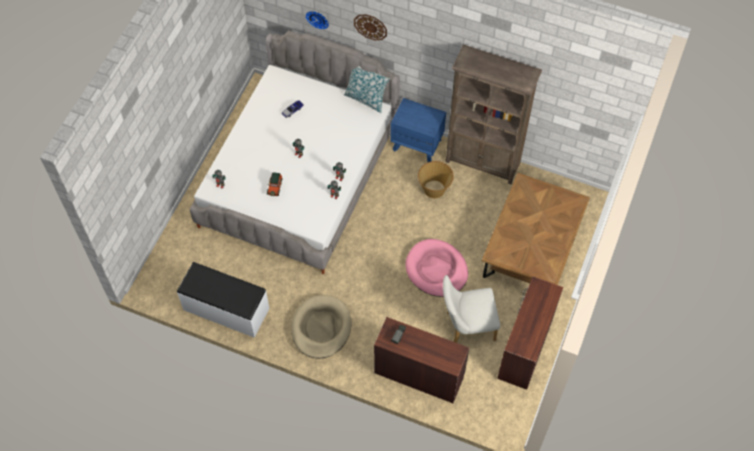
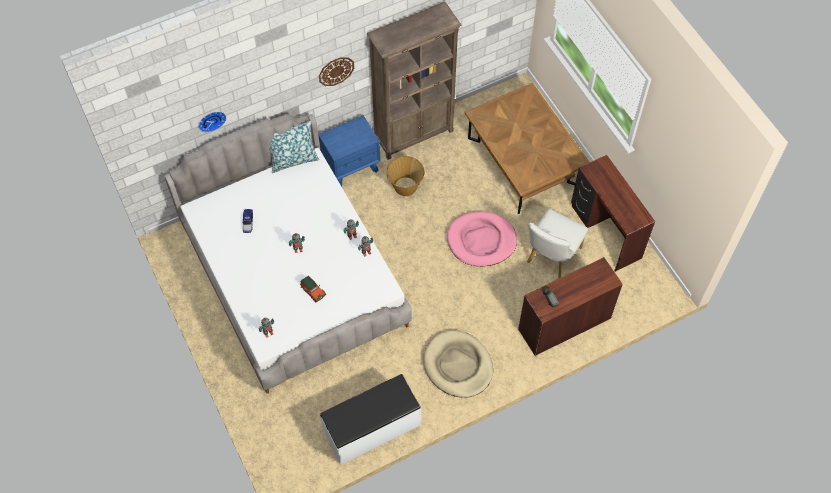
camera: 50 degrees left, 0 degrees up
(370, 26) = (269, 86): wall clock -> wall clock (336, 71)

